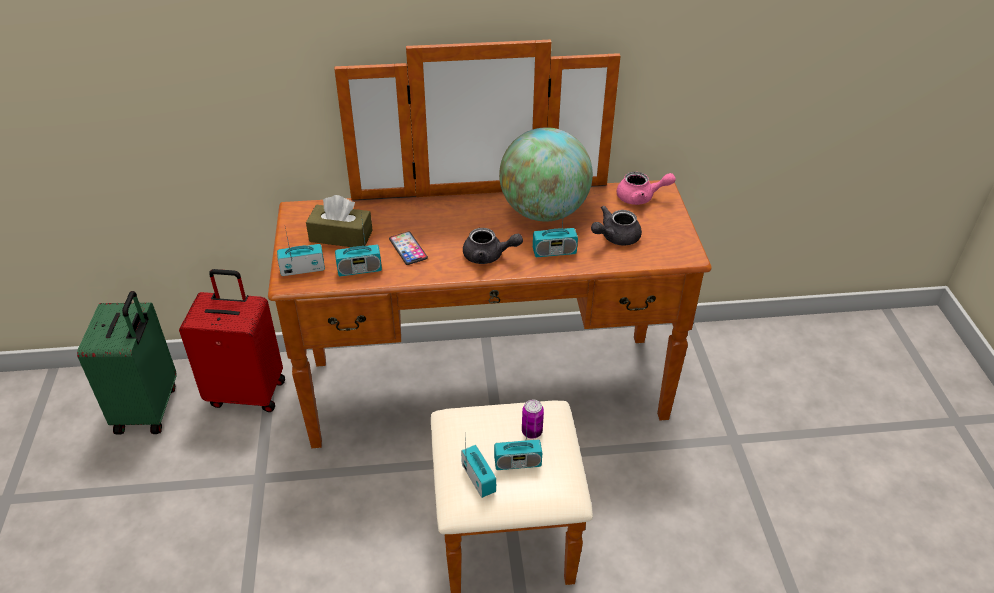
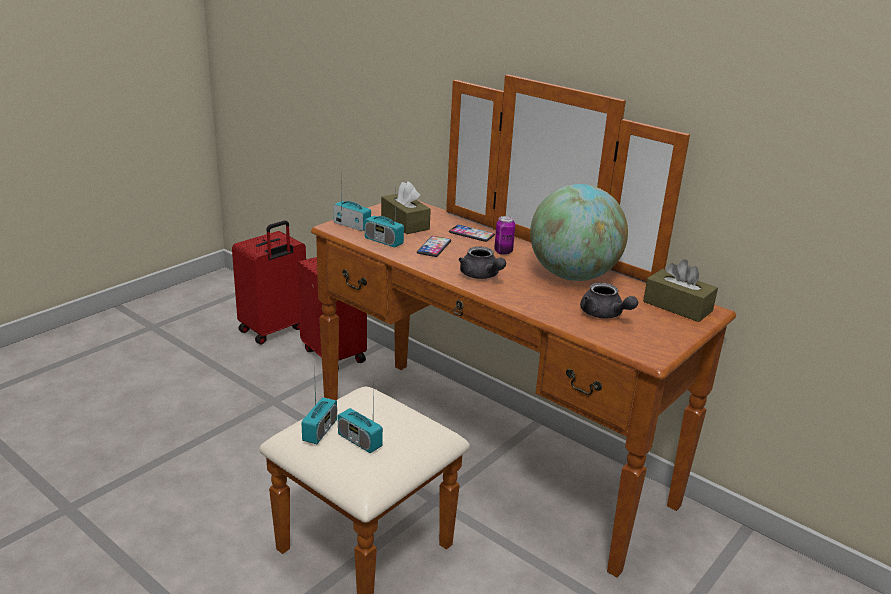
camera: 45 degrees right, 15 degrees down
(149, 409) = (273, 330): green suitcase -> red suitcase
(411, 214) = (471, 234): none -> phone
(532, 432) = (400, 432): can -> can (503, 251)
(554, 252) = (536, 297): radio -> none
(615, 237) = (604, 315): grey teapot -> grey teapot turned 135 degrees counterclockwise
(640, 197) = (677, 306): pink teapot -> brown tissue box

